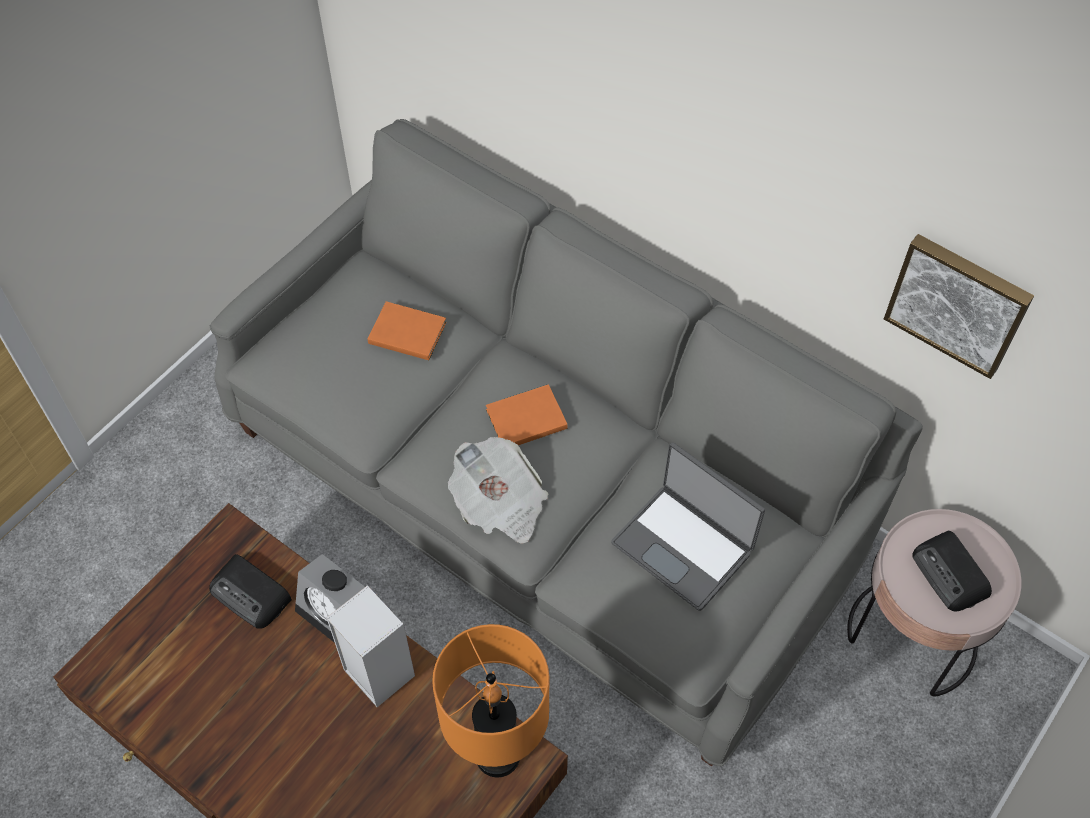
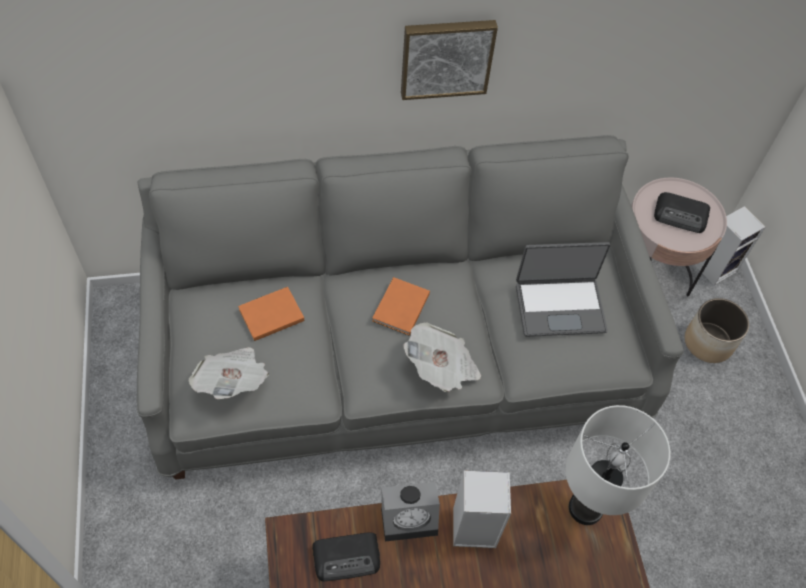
camera: 50 degrees left, 0 degrees up
(313, 362) = (233, 381): none -> newspaper
(498, 755) = (586, 508): orange table lamp -> white table lamp
(897, 763) = (708, 343): none -> planter
(958, 303) = (641, 42): picture -> picture (446, 57)
(1010, 697) = (716, 267): none -> speaker

